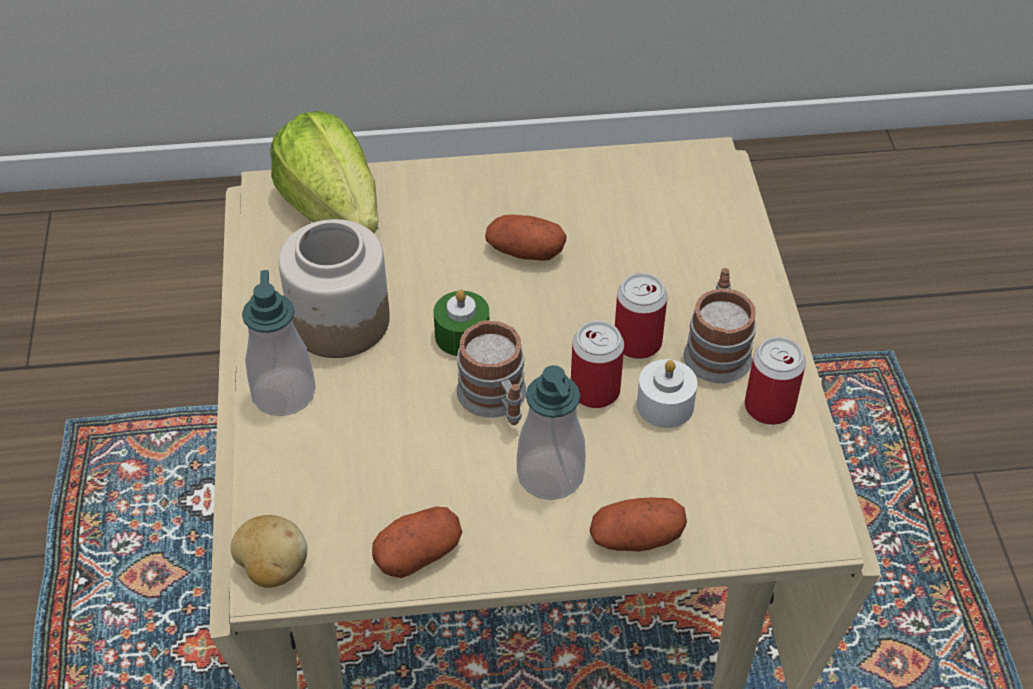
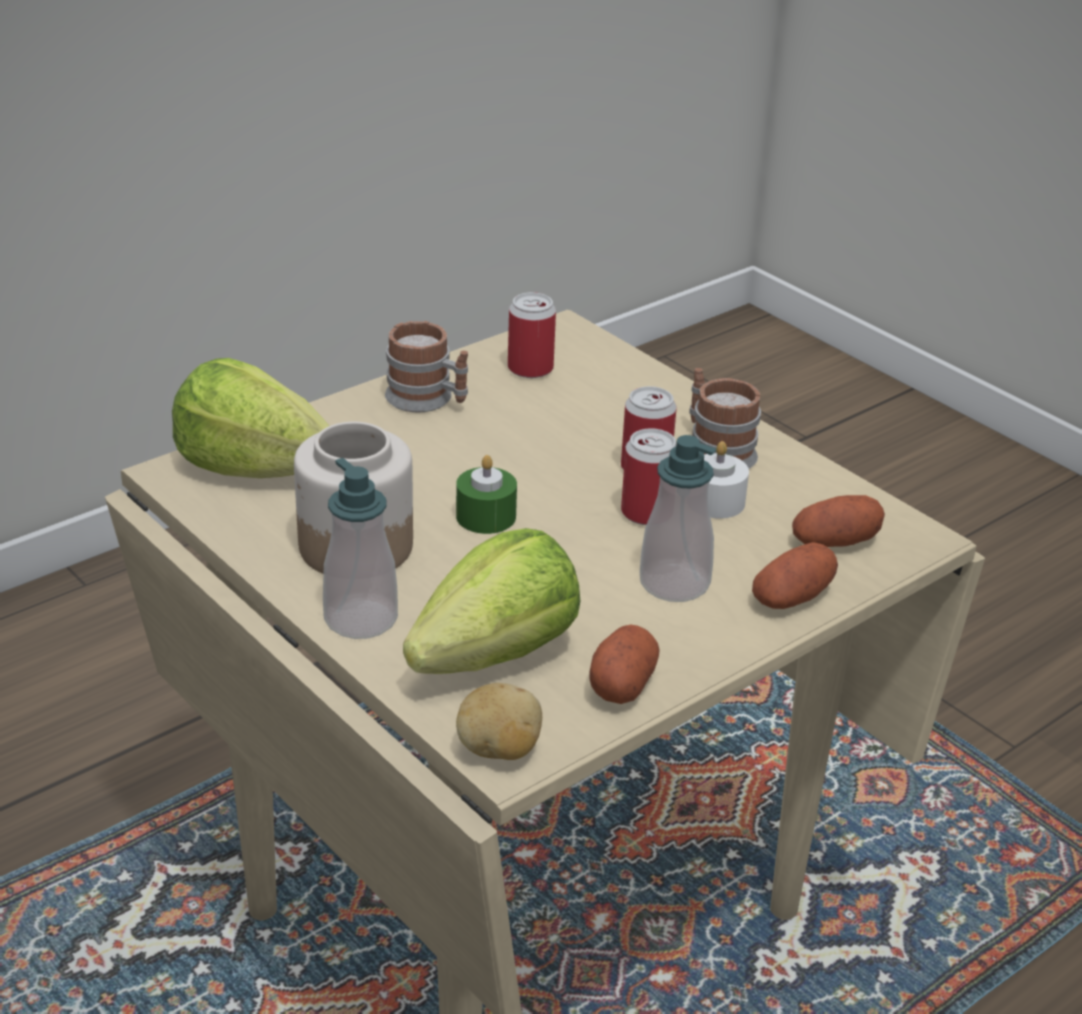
camera: 35 degrees left, 15 degrees down
(350, 477) = (496, 655): none -> lettuce
(496, 401) = (570, 551): mug -> mug (428, 400)
(525, 251) = (476, 439): potato -> potato (834, 542)
(769, 407) = (798, 473): can -> can (530, 368)

